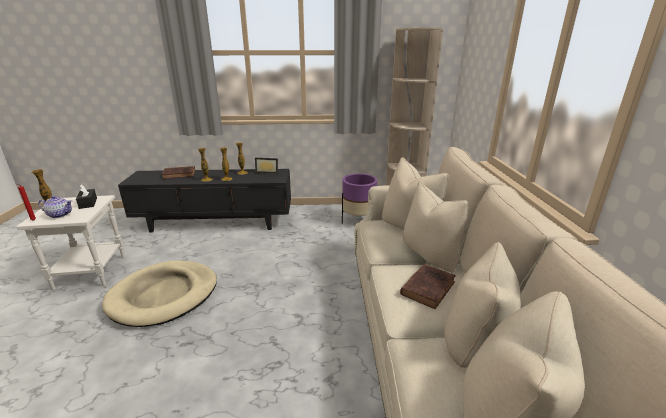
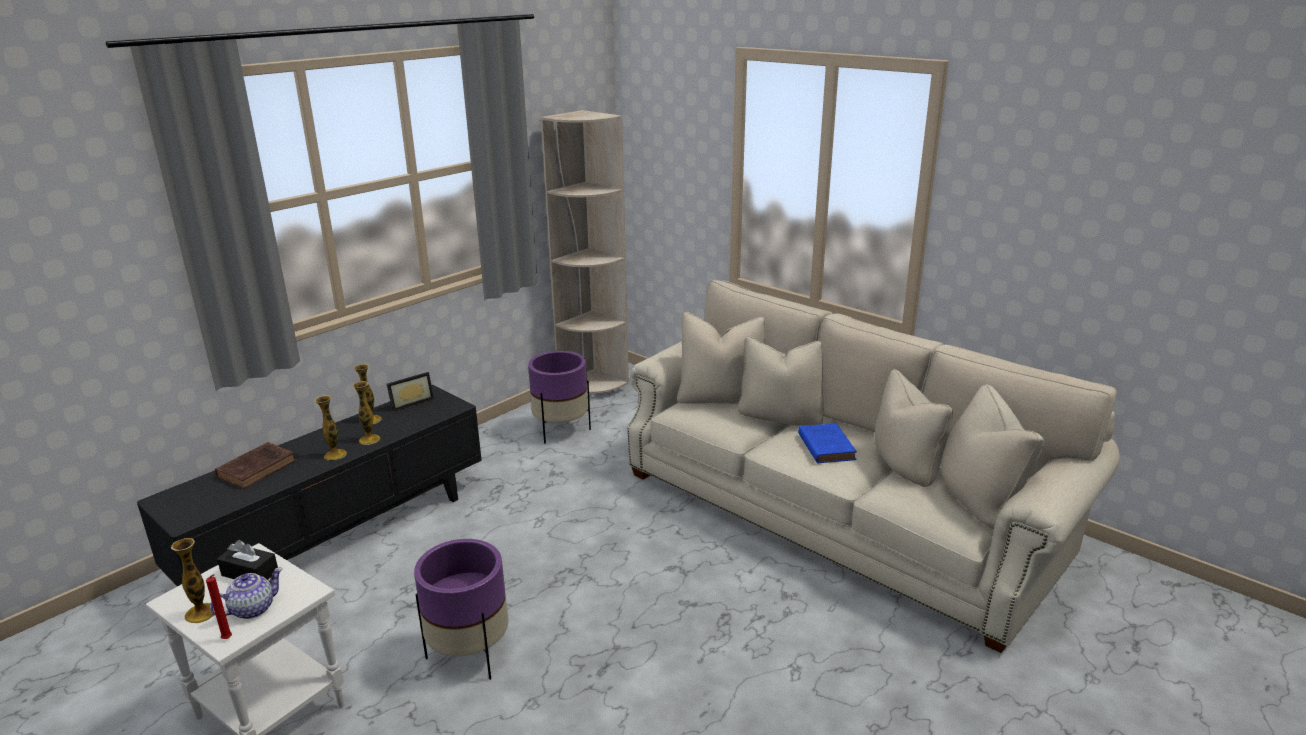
camera: 45 degrees left, 0 degrees up
(164, 295) = (470, 654): beige dog bed -> purple planter
(428, 287) = (825, 446): brown book -> blue book

